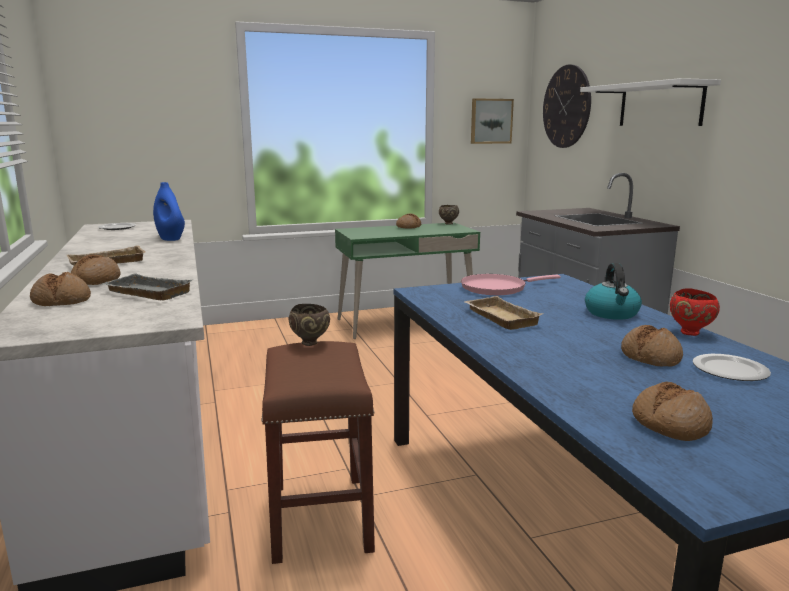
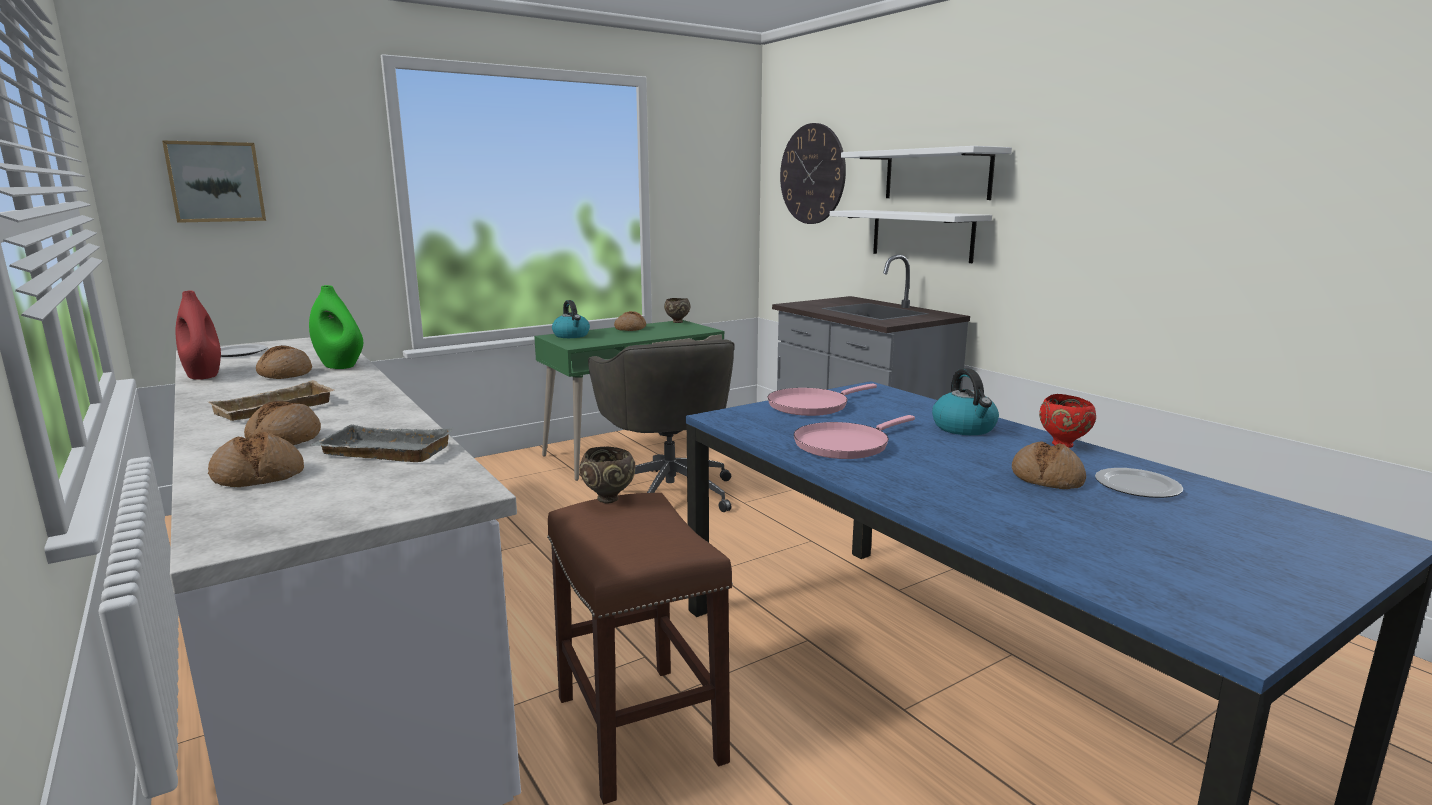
camera: 15 degrees left, 0 degrees up
(85, 240) = (204, 375): none -> red vase
(171, 239) = (340, 366): blue vase -> green vase
(361, 230) = (571, 335): none -> kettle
(418, 354) = (669, 492): none -> grey office chair
(490, 121) = (716, 191): picture -> picture (215, 182)
(498, 318) = (845, 445): beige tray -> pink frying pan
(646, 156) = (921, 235): none -> white shelf
(669, 424) = (1131, 559): bread -> bread (285, 374)

